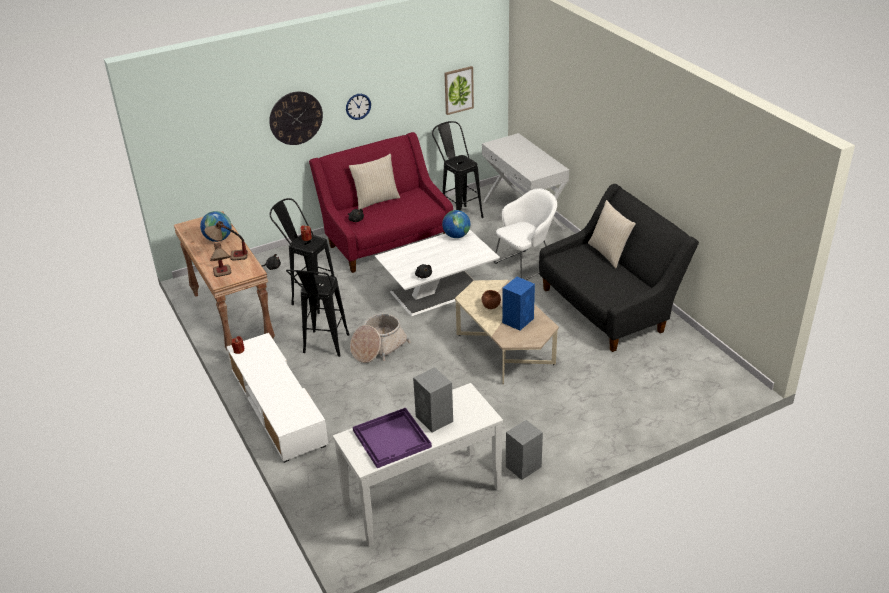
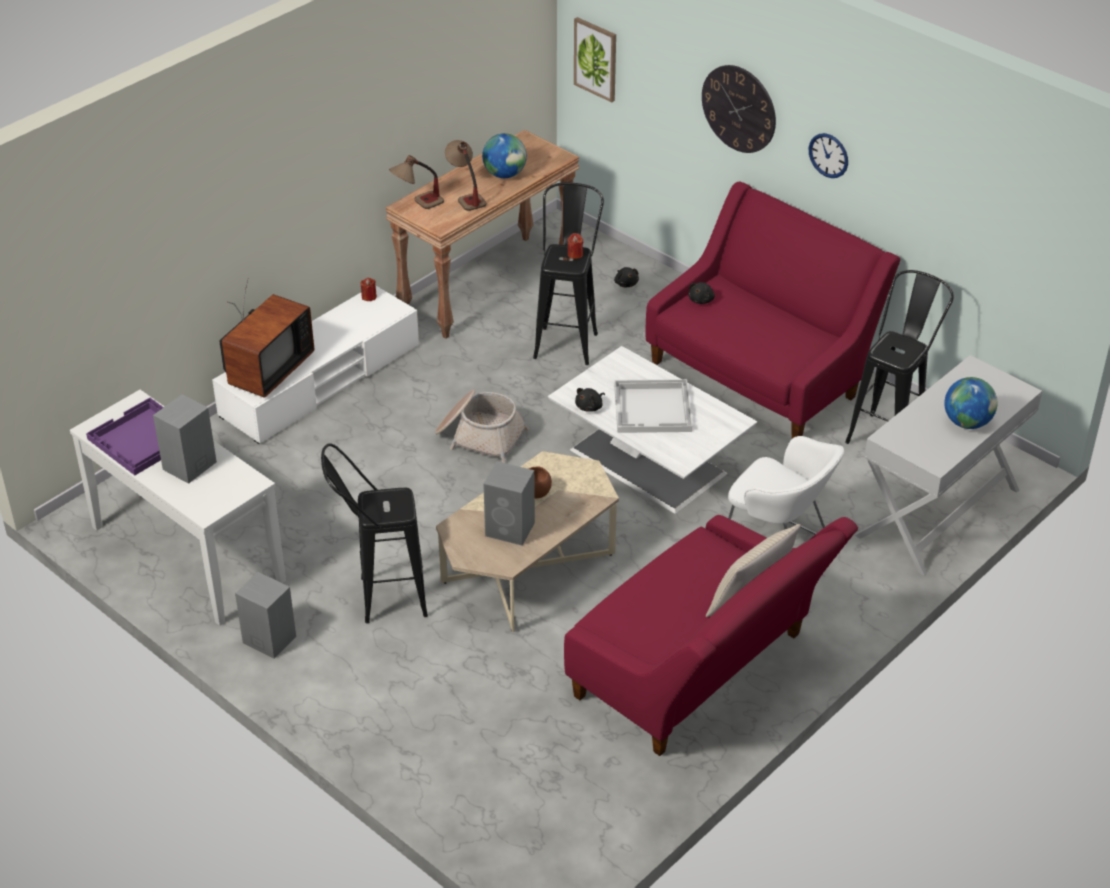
camera: 70 degrees right, 5 degrees up
(286, 409) = (265, 370): none -> television
(324, 348) = (456, 386): black stool -> black stool (380, 598)
(376, 200) = (770, 304): beige pillow -> none
(437, 255) = (653, 409): none -> white tray
(456, 236) = (721, 416): globe -> globe (967, 423)
(458, 90) = (996, 247): picture -> picture (596, 59)
(518, 320) = (511, 529): blue speaker -> grey speaker
(608, 307) = (700, 673): black sofa -> red sofa

